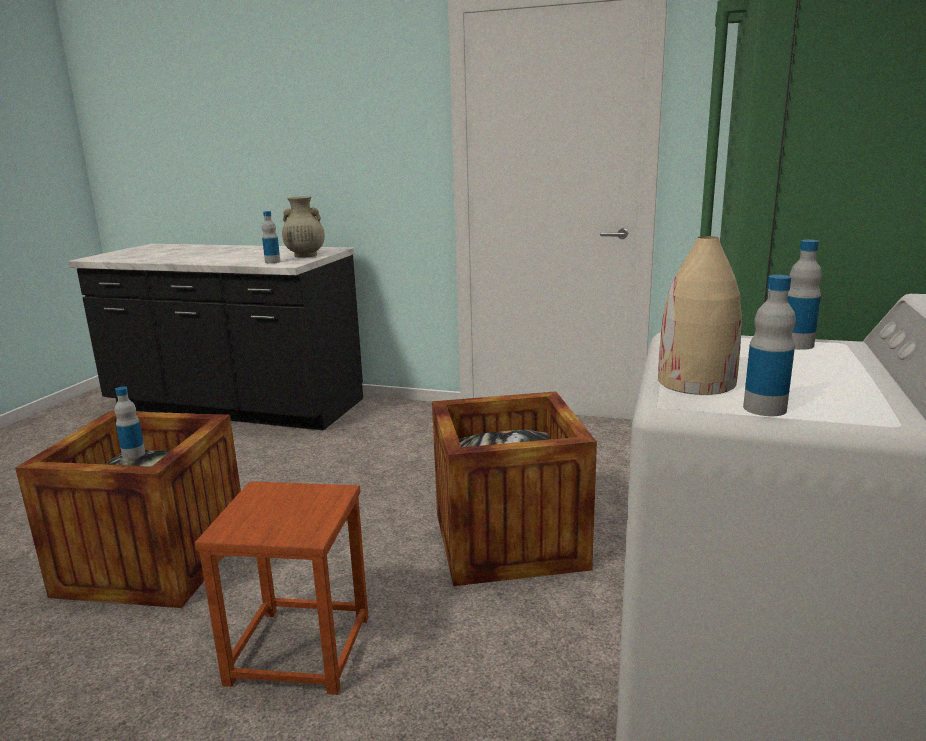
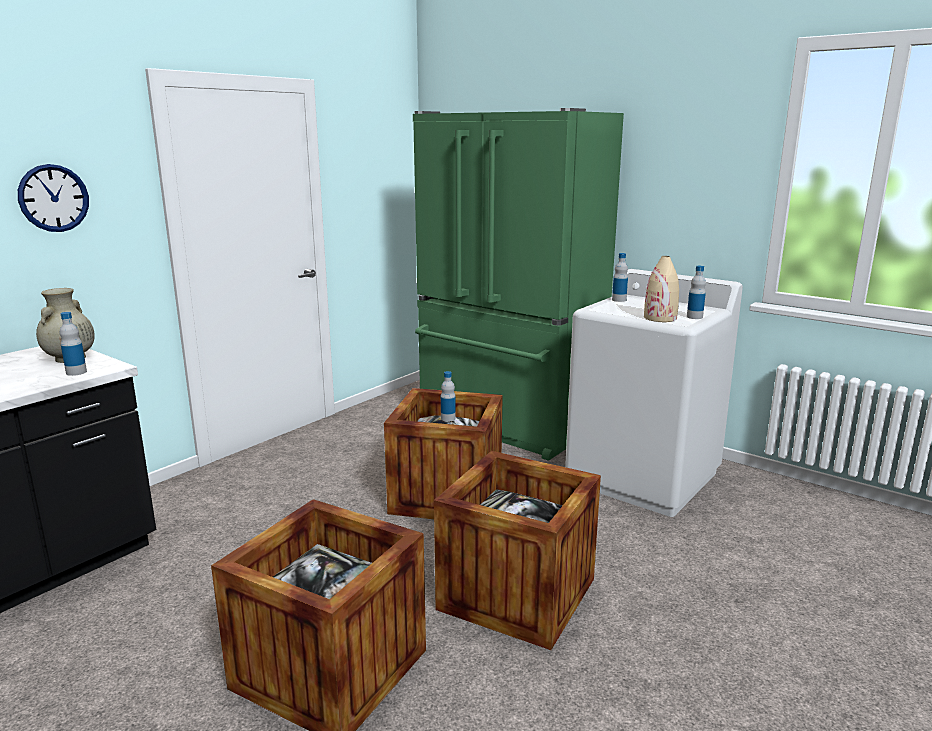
camera: 70 degrees left, 0 degrees up
(133, 454) = (325, 563): bottle -> bottle (448, 418)
(299, 650) = (517, 594): brown stool -> crate
(358, 125) = (53, 198): none -> wall clock

